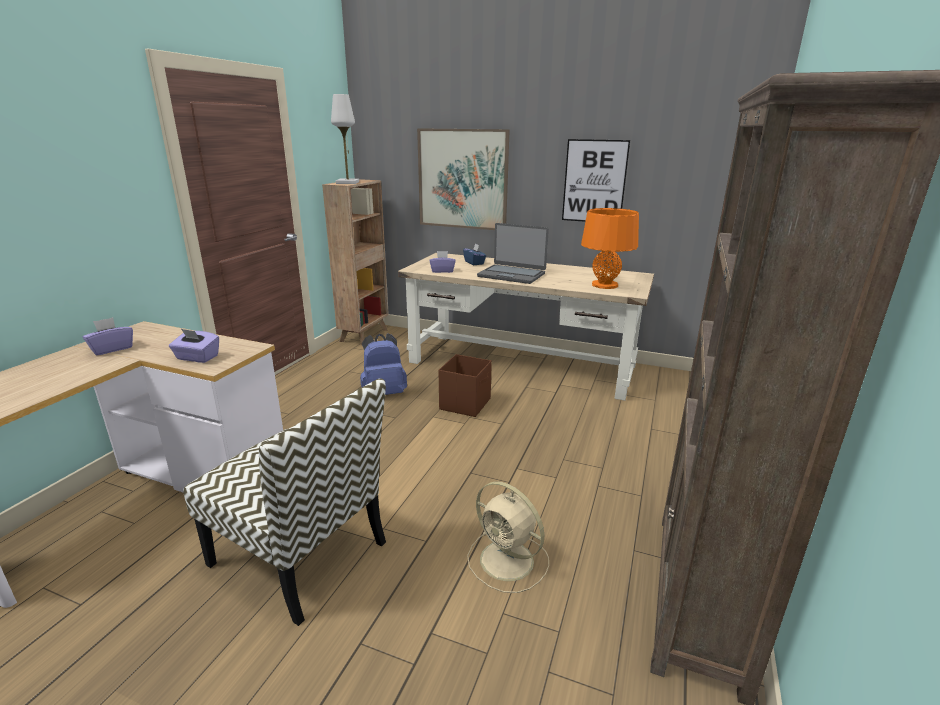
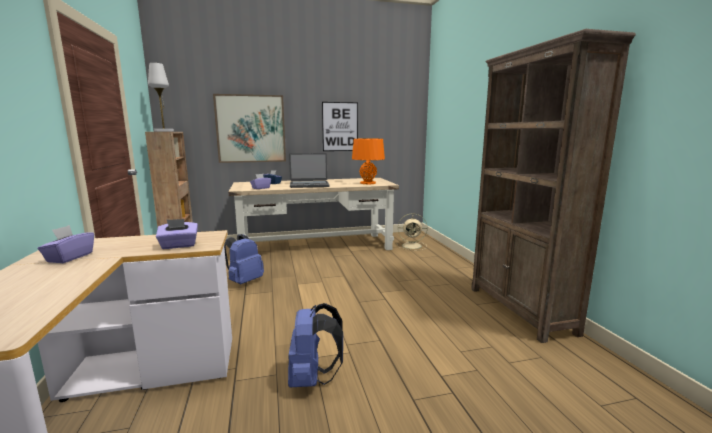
camera: 35 degrees left, 10 degrees down
(301, 554) = (312, 379): chair -> blue backpack
(466, 404) = (309, 272): brown storage box -> none
(509, 561) = (433, 330): beige fan -> beige fan (412, 246)

